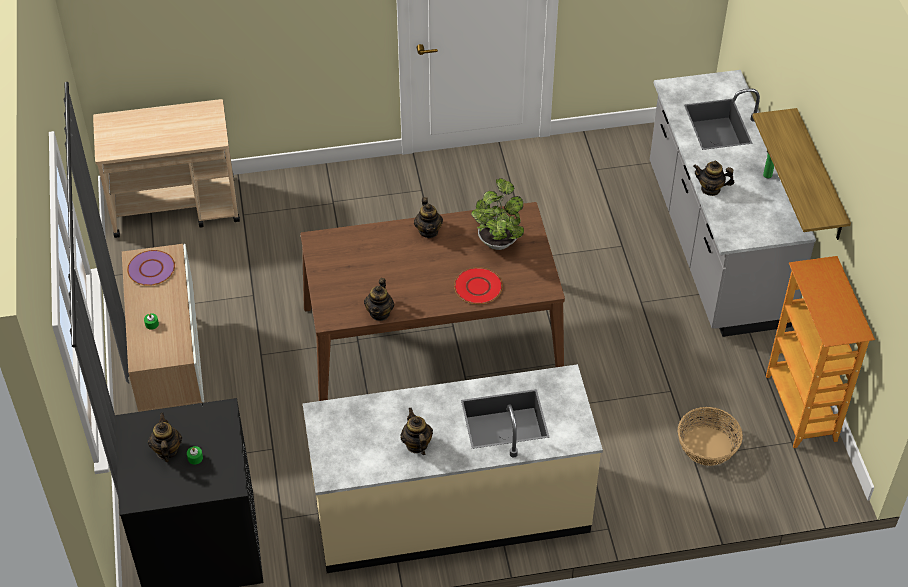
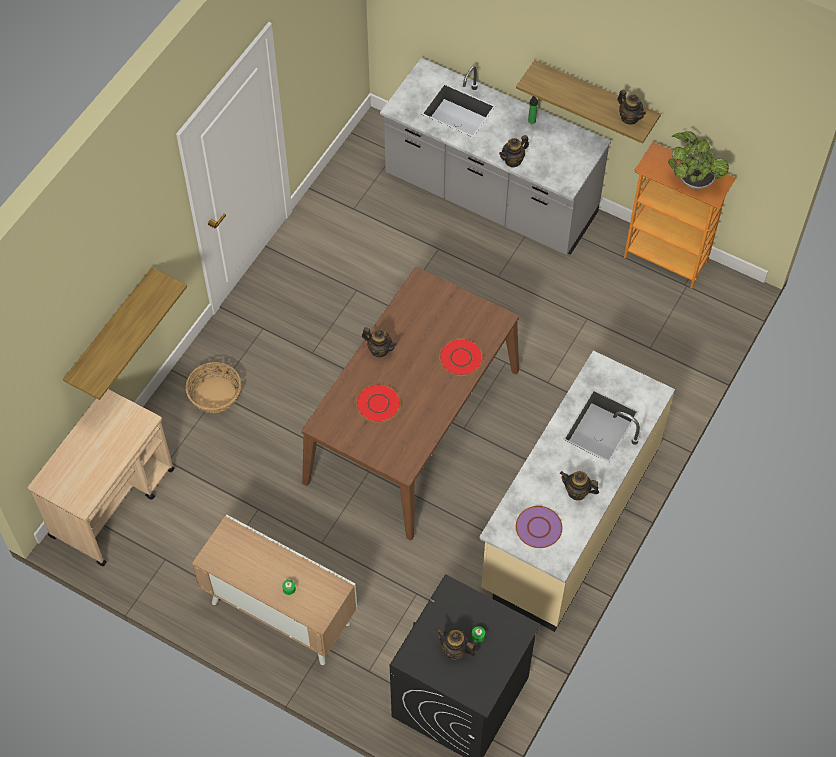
camera: 50 degrees left, 10 degrees up
(151, 269) = (231, 553): purple plate -> purple plate (539, 527)
(248, 49) = (110, 331): none -> shelf
(375, 263) = (378, 404): none -> red plate
(380, 313) = (428, 433): teapot -> teapot (629, 118)
(498, 240) = (429, 314): potted plant -> potted plant (693, 180)
(707, 445) = (648, 333): basket -> basket (215, 395)

